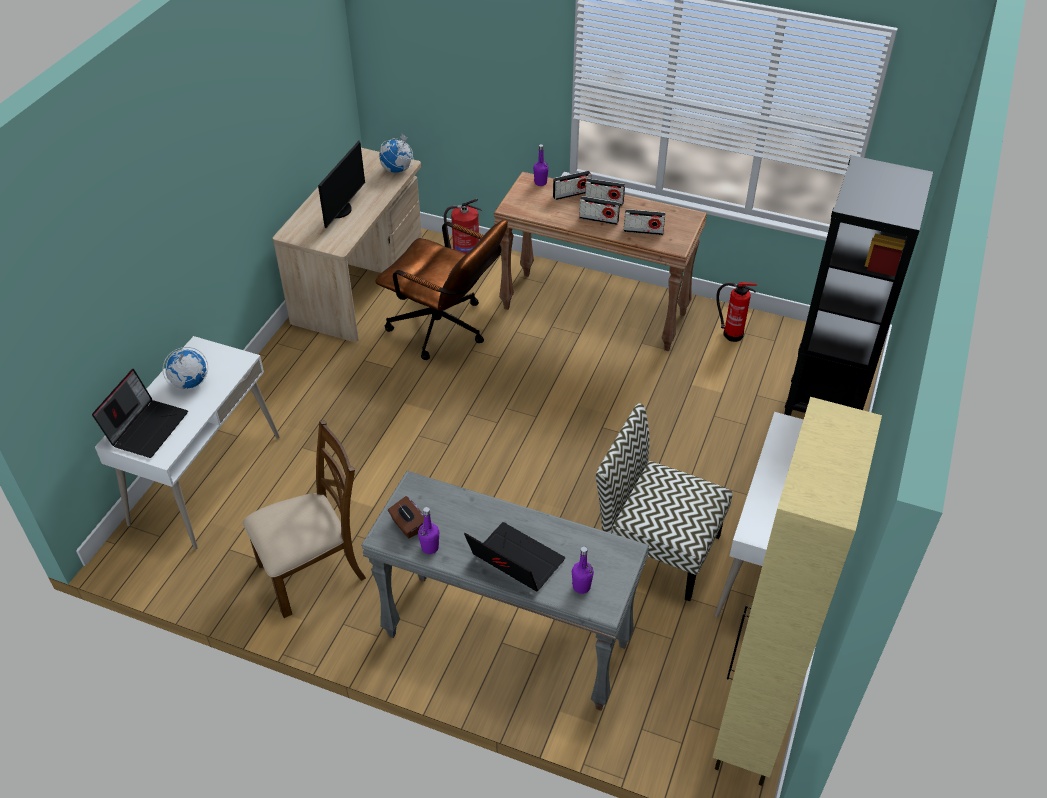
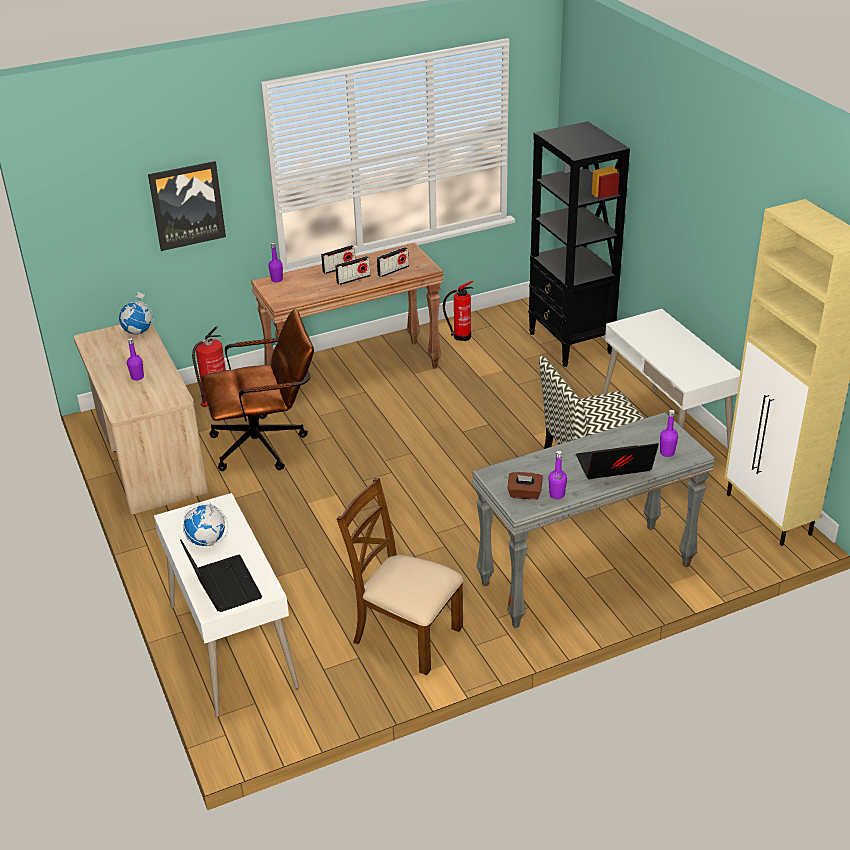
camera: 45 degrees left, 10 degrees down
(313, 571) = (406, 635): brown chair -> brown chair turned 75 degrees counterclockwise
(340, 210) = (137, 377): monitor -> purple bottle
(484, 71) = (187, 205): none -> picture
(571, 194) = (310, 275): radio -> none

